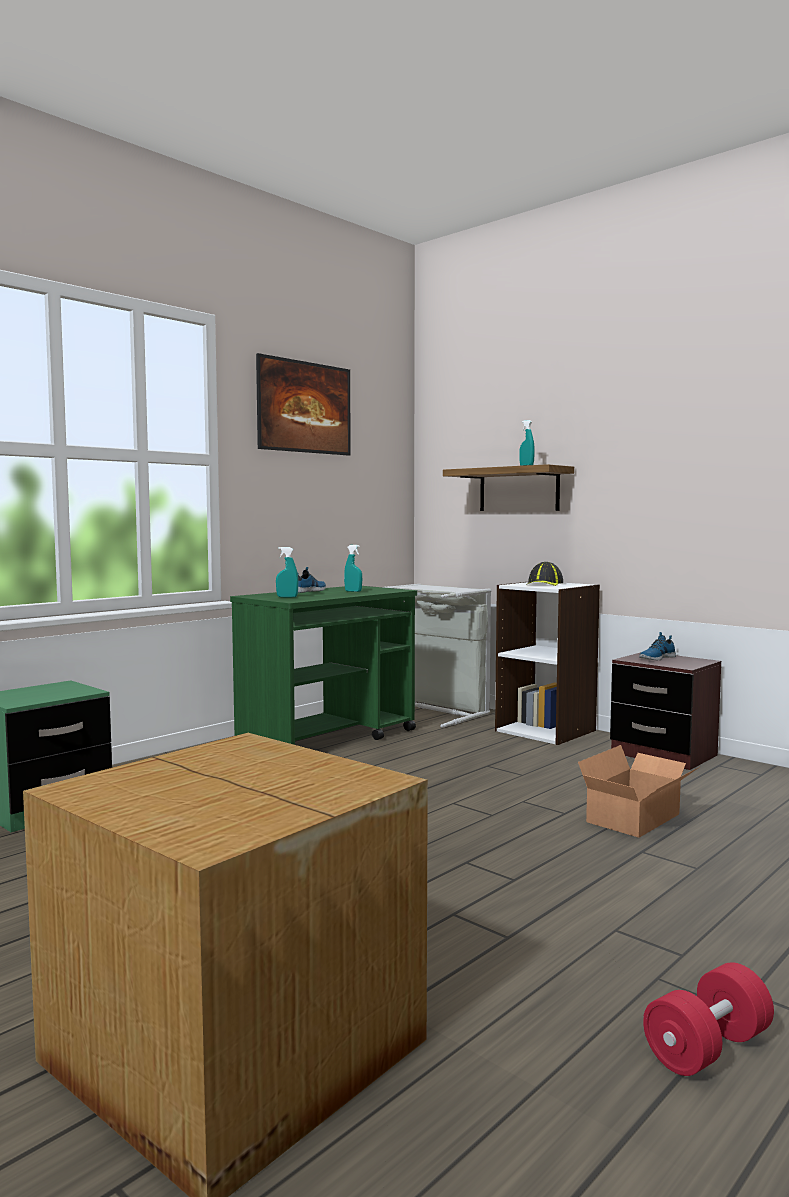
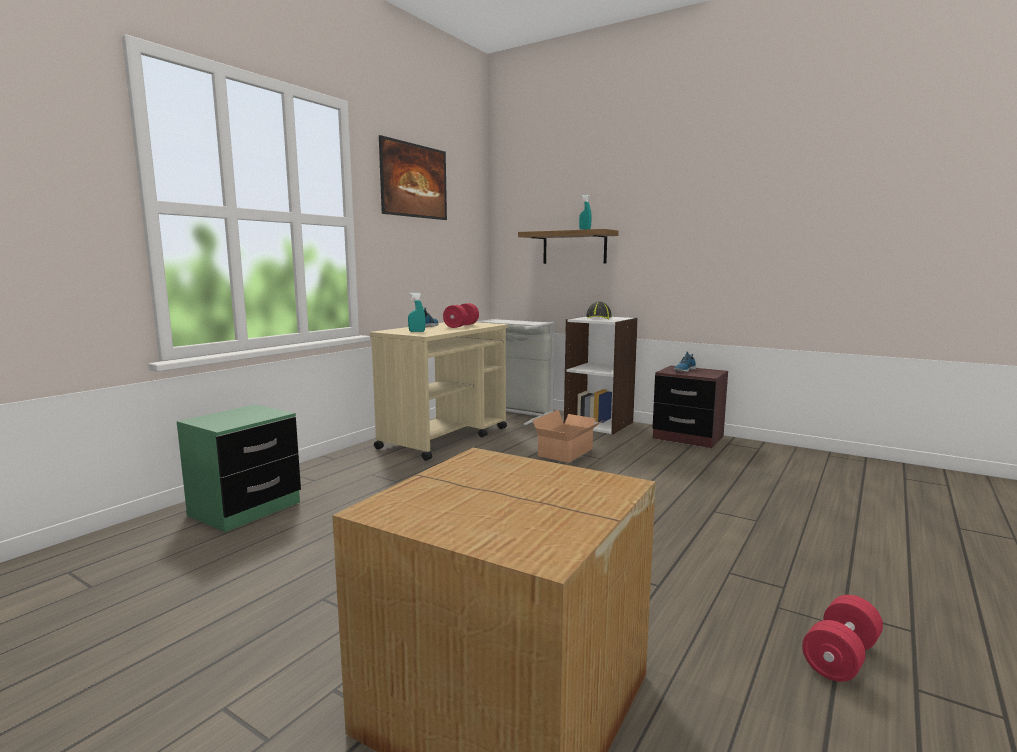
camera: 10 degrees left, 5 degrees up
(328, 738) = (445, 438): green cart -> beige cart
(353, 591) = (461, 326): turquoise spray bottle -> red dumbbell
(638, 818) = (697, 486): cardboard box -> cardboard box (568, 452)

